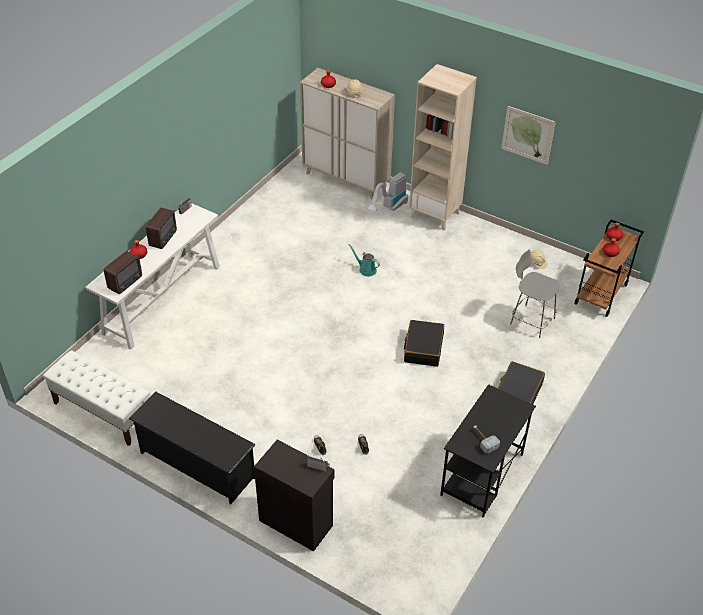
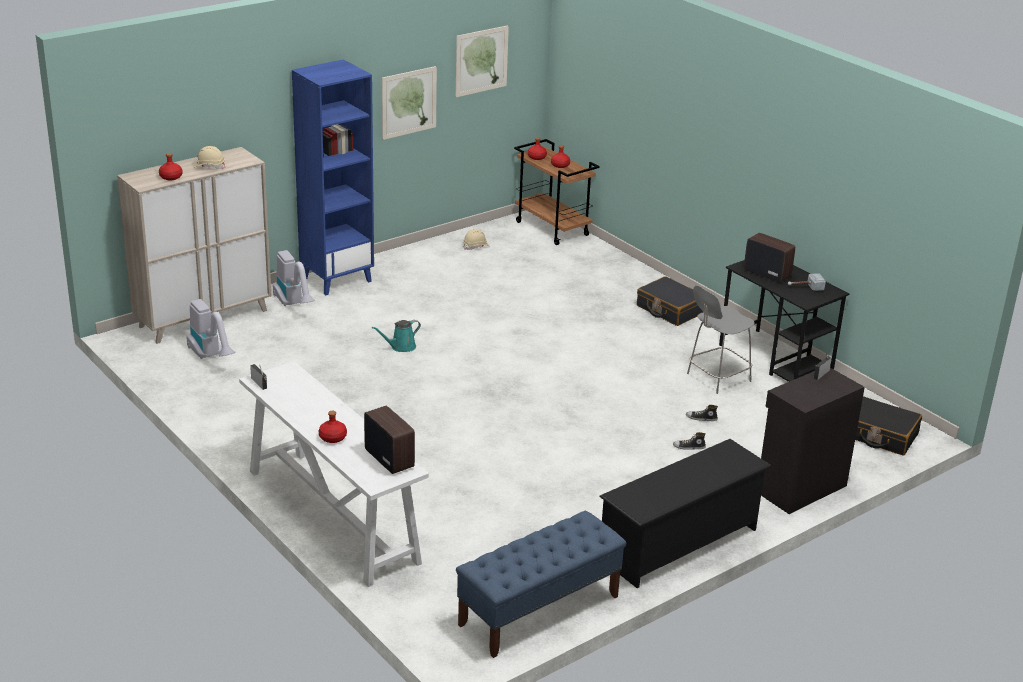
camera: 70 degrees left, 15 degrees down
(103, 412) = (538, 611): white bench -> blue bench
(164, 238) = (311, 411): radio -> radio (766, 273)
(304, 198) = (211, 356): none -> vacuum cleaner
(423, 348) = (568, 345): black suitcase -> black suitcase (880, 435)
(435, 215) = (337, 279): beige bookcase -> blue bookcase
(531, 320) = (565, 274): grey stool -> grey stool (717, 378)
(598, 139) = (481, 61): none -> picture

